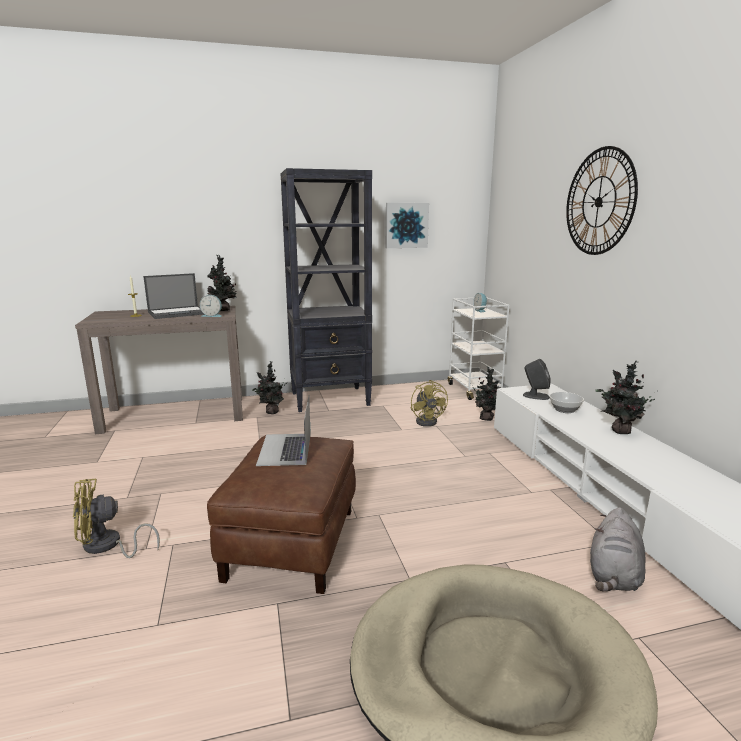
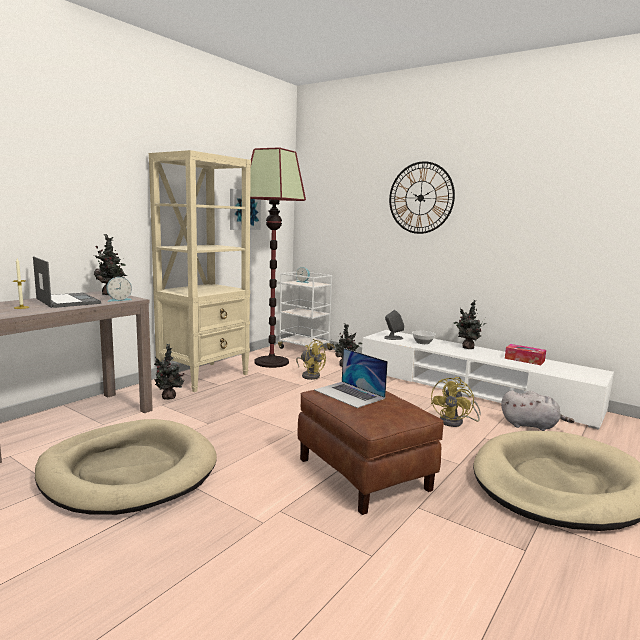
camera: 40 degrees left, 5 degrees down
(107, 546) = (225, 536): yellow fan -> yellow fan (456, 422)
(147, 466) = (128, 471): none -> beige dog bed
(178, 313) = (67, 301): laptop -> laptop turned 60 degrees counterclockwise
(331, 399) = (205, 376): black bookcase -> beige bookcase
(414, 398) = (271, 362): none -> floor lamp
(614, 575) = (531, 426): grey plush toy -> grey plush toy turned 60 degrees counterclockwise
(684, 471) = (524, 360): none -> tissue box

